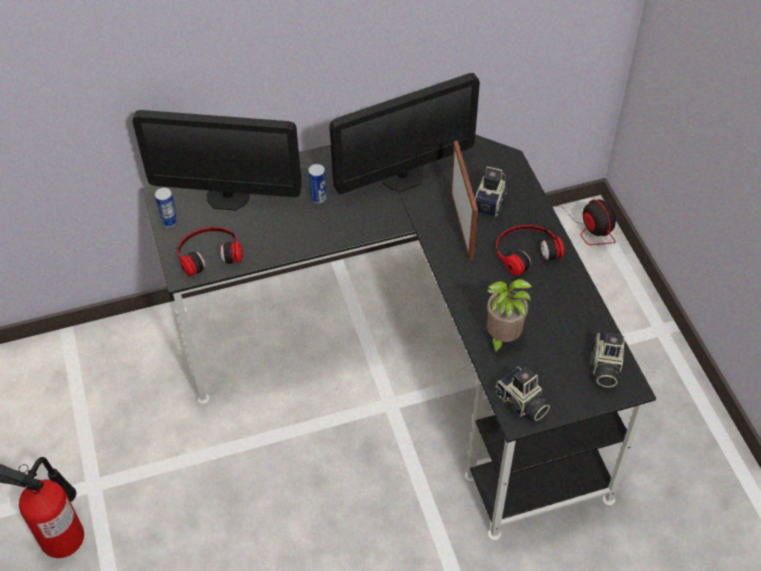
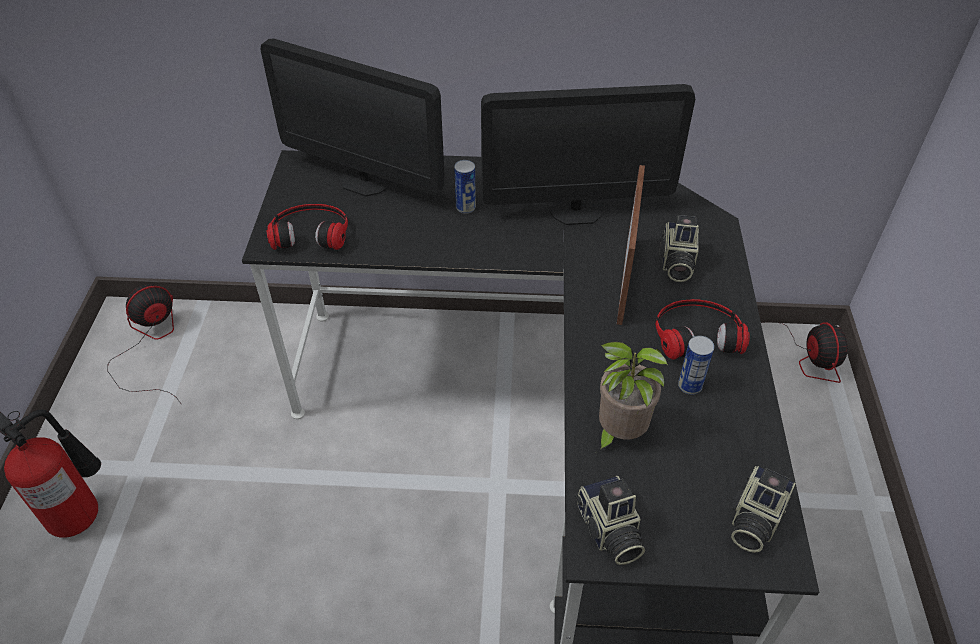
camera: 20 degrees right, 5 degrees down
(41, 381) = (151, 344): none -> fan
(169, 222) = (288, 189): can -> can (689, 386)
(491, 200) = (675, 263): camera -> camera turned 150 degrees clockwise

